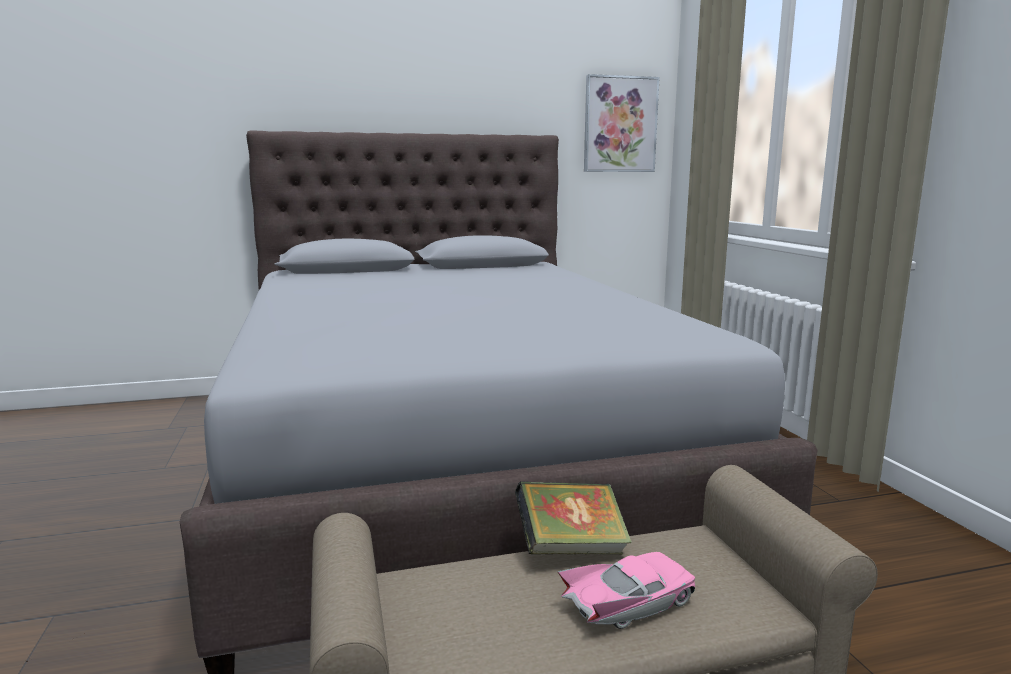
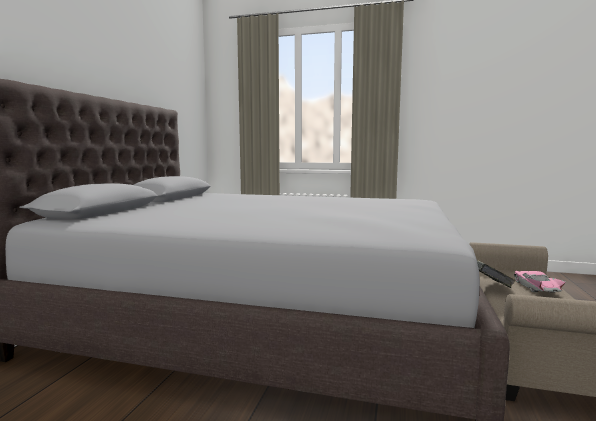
camera: 60 degrees left, 5 degrees down
(620, 124) = (189, 107): picture -> none

